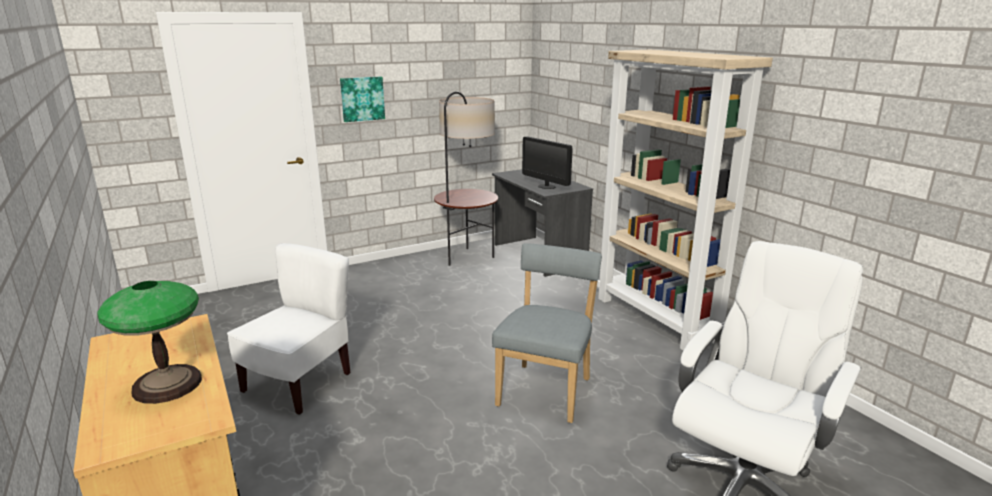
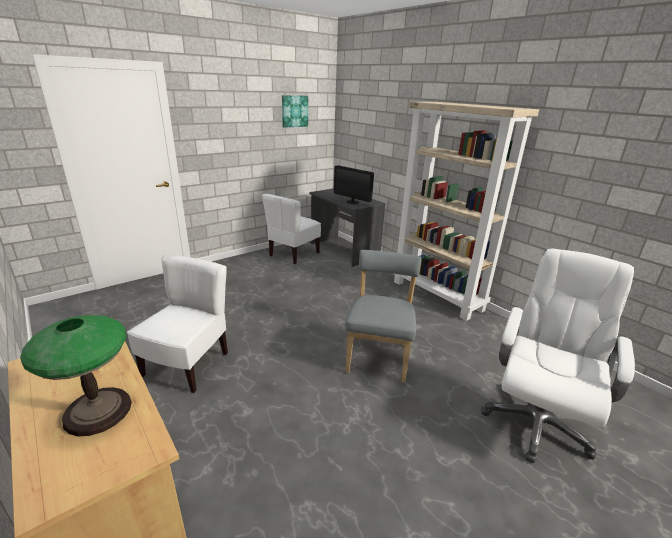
camera: 10 degrees left, 5 degrees up
(362, 99) = (213, 135): picture -> picture (294, 111)
(467, 258) = (293, 254): floor lamp -> white chair

